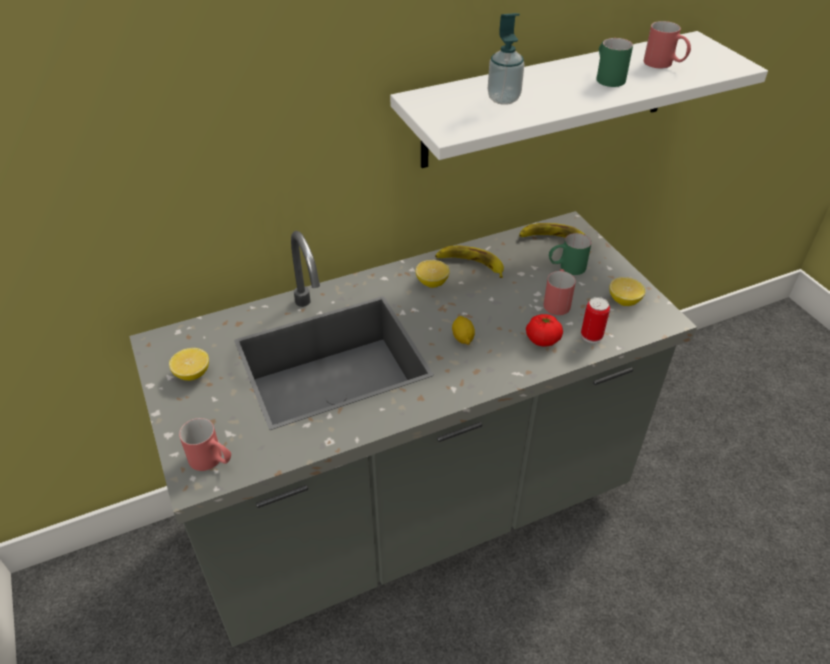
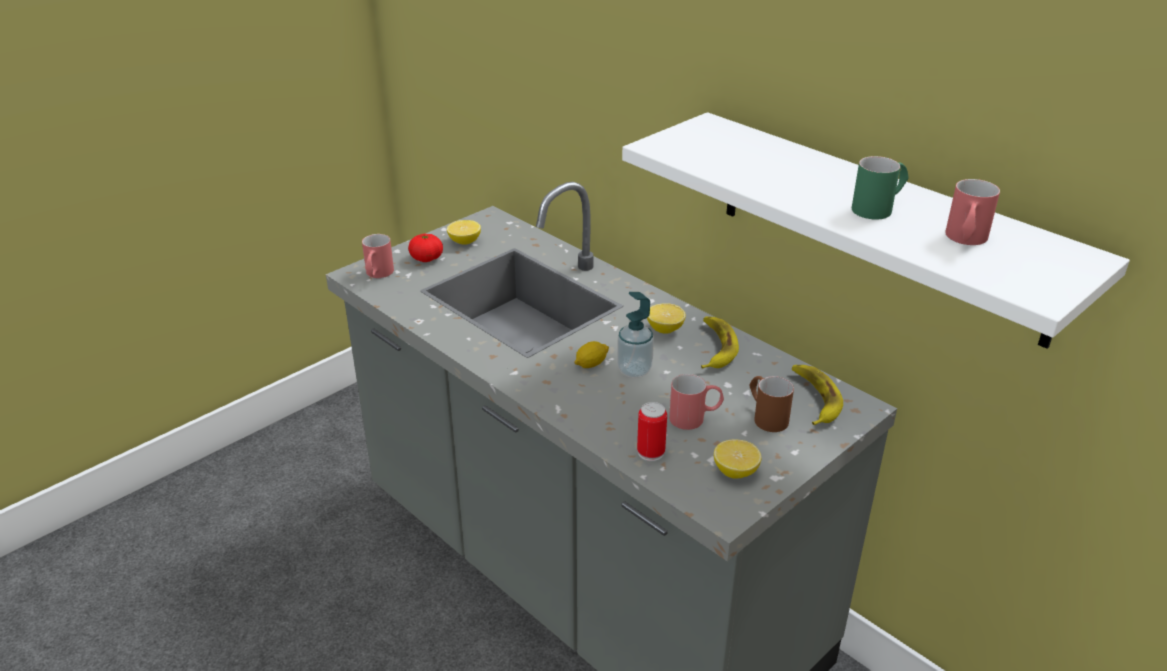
camera: 70 degrees right, 10 degrees down
(503, 99) = (753, 160): soap dispenser -> soap dispenser (634, 370)
(542, 339) = (621, 417): tomato -> tomato (426, 258)
(566, 267) = (765, 416): green mug -> brown mug

